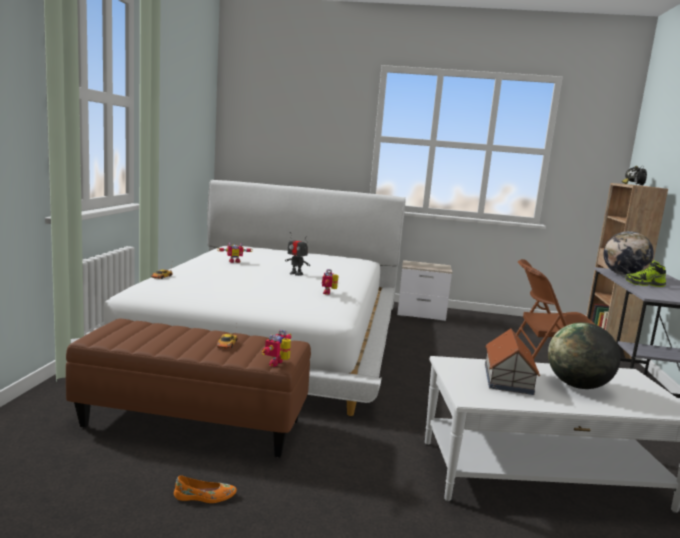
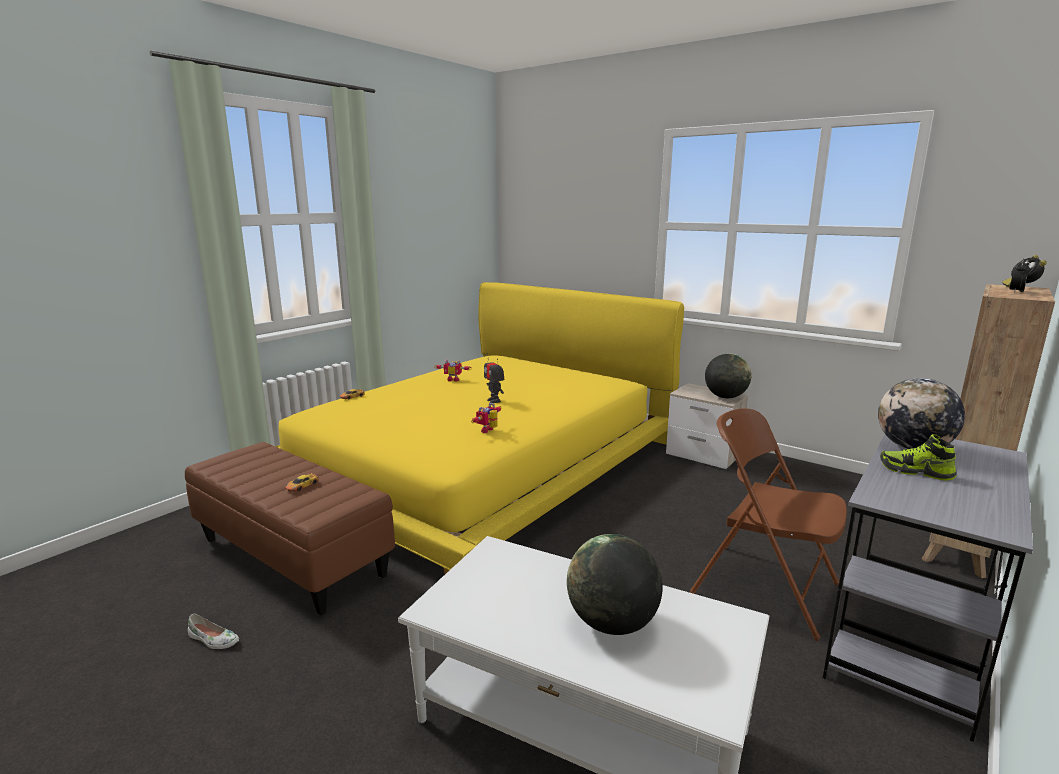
camera: 30 degrees right, 5 degrees up
(205, 497) = (213, 640): orange shoe -> white shoe
(269, 333) = (484, 462): white bed -> yellow bed
(279, 364) = (311, 518): toy robot -> none
(440, 267) = (725, 397): none -> globe
(507, 378) = (529, 589): toy house -> none

